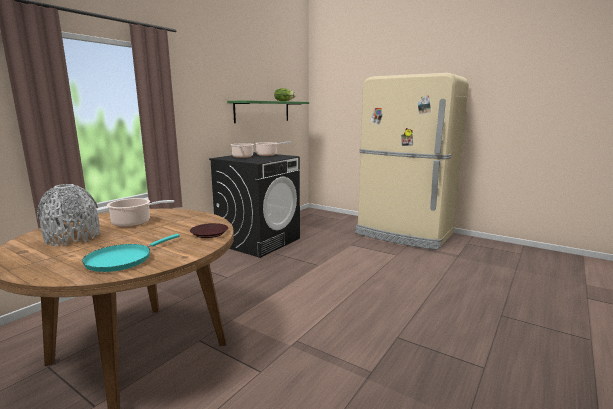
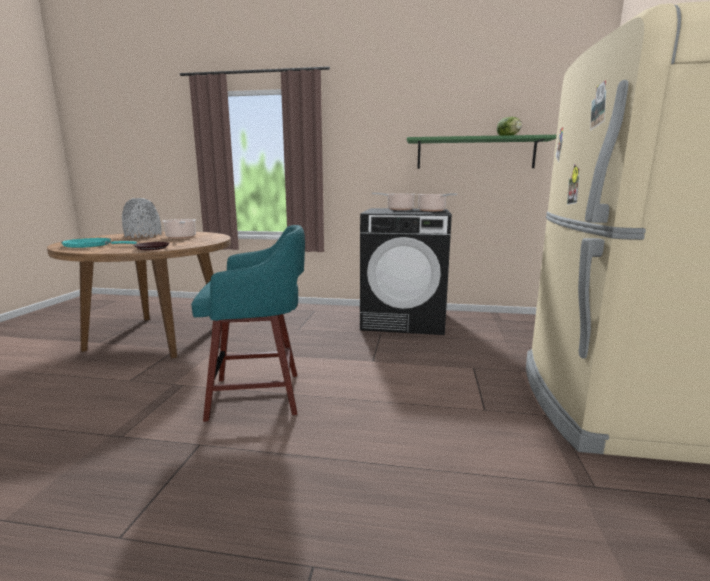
camera: 65 degrees right, 0 degrees up
(341, 309) = (259, 395): none -> turquoise stool

